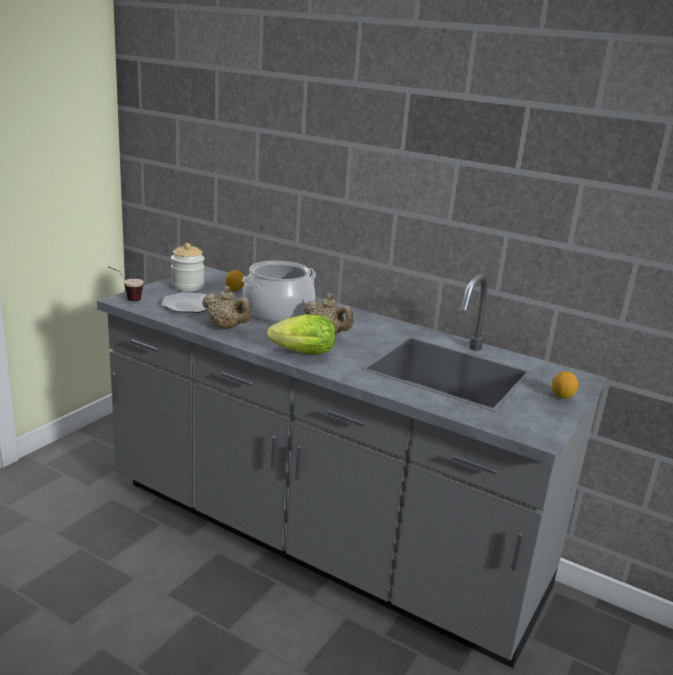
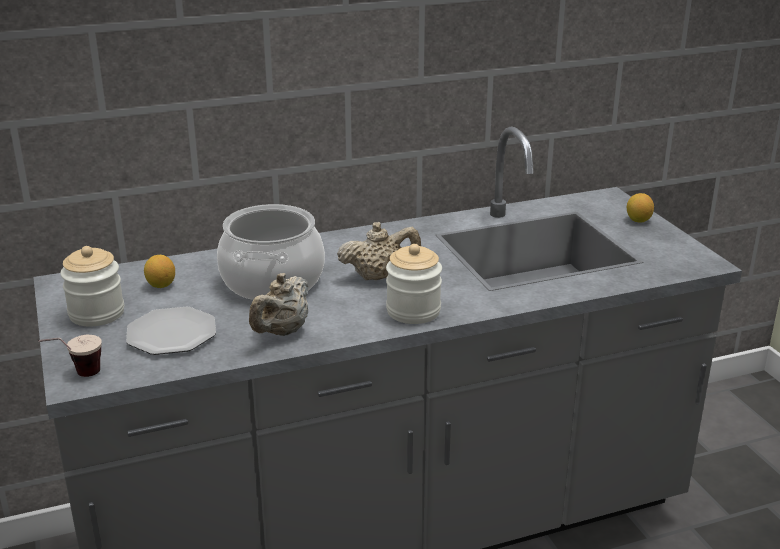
camera: 50 degrees left, 5 degrees up
(227, 327) = (282, 332): beige teapot -> beige teapot turned 135 degrees clockwise
(299, 353) = (413, 311): lettuce -> jar

